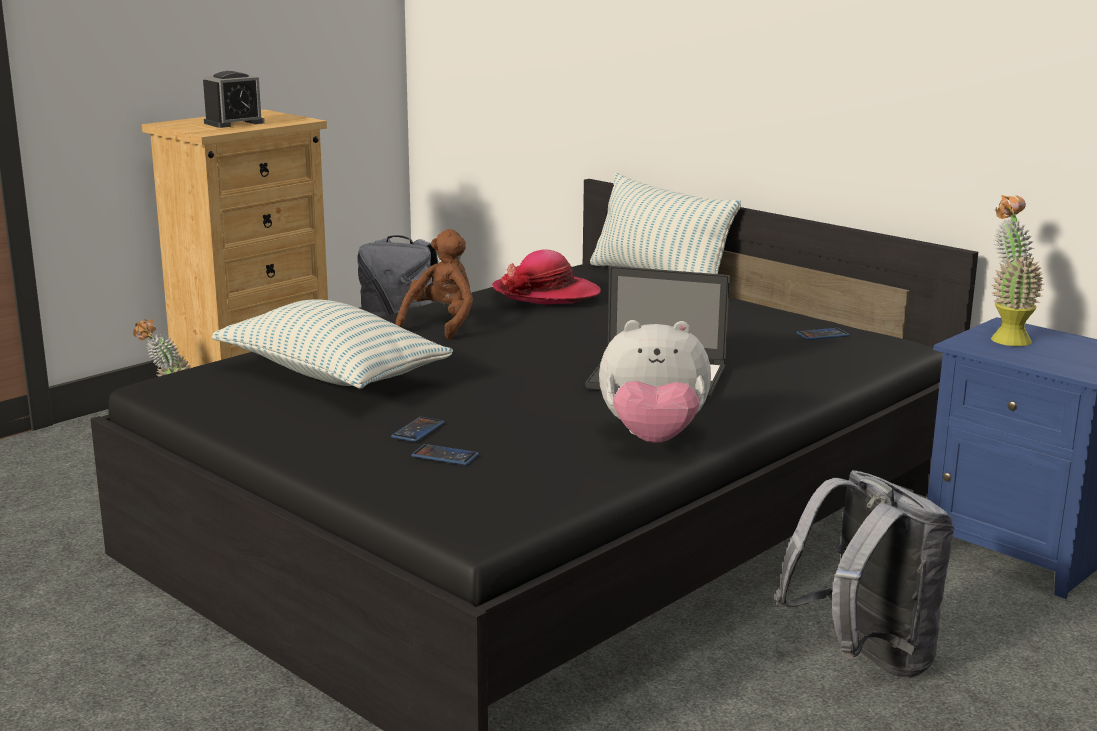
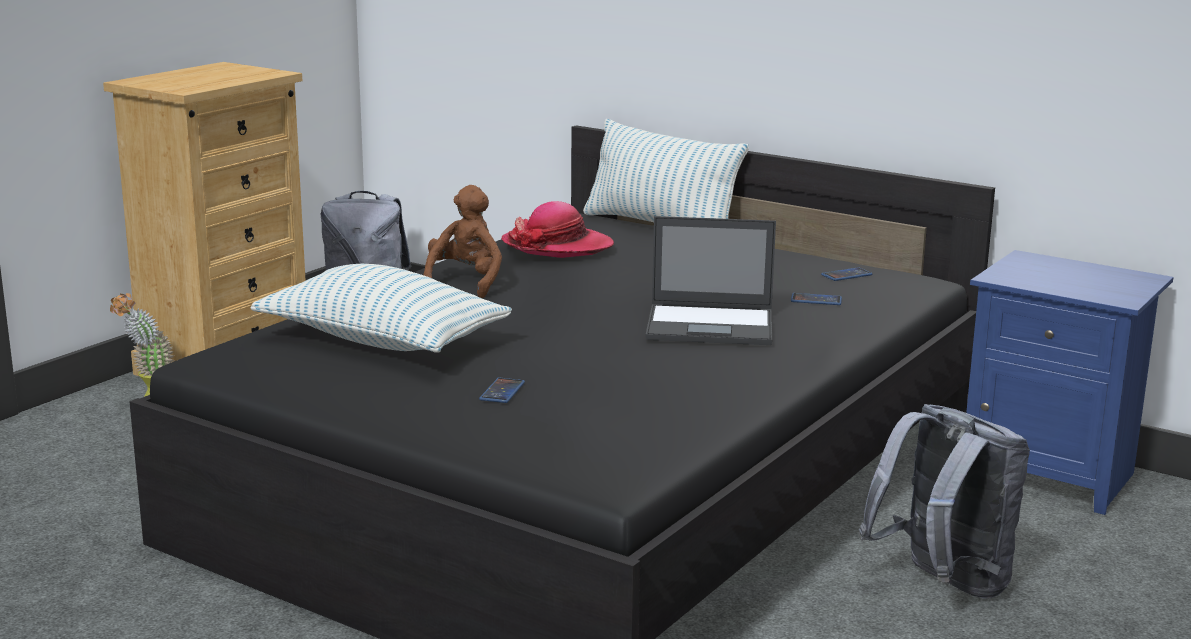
camera: 10 degrees left, 0 degrees up
(234, 123) = (205, 78): alarm clock -> none
(445, 456) = (543, 414): phone -> phone (816, 300)
(653, 439) = (735, 385): plush toy -> none
(1005, 337) = (1032, 269): potted plant -> none

